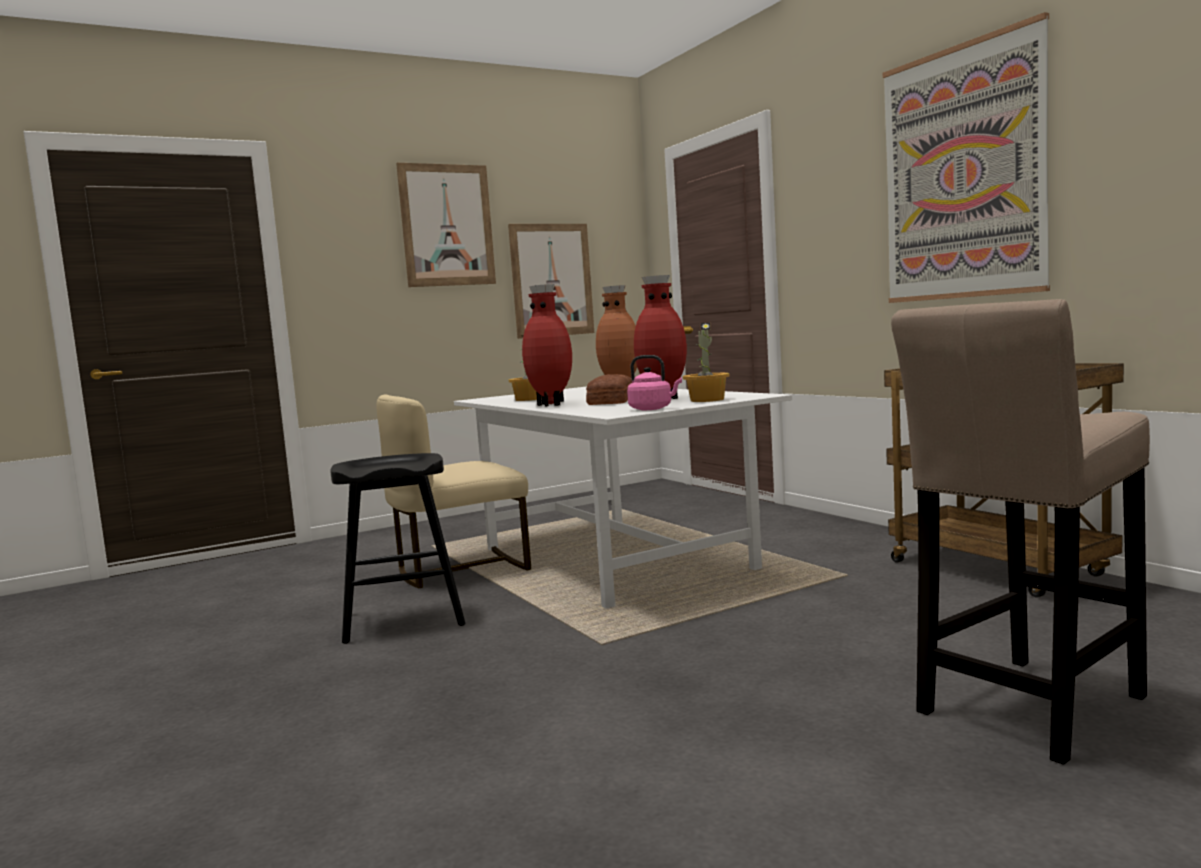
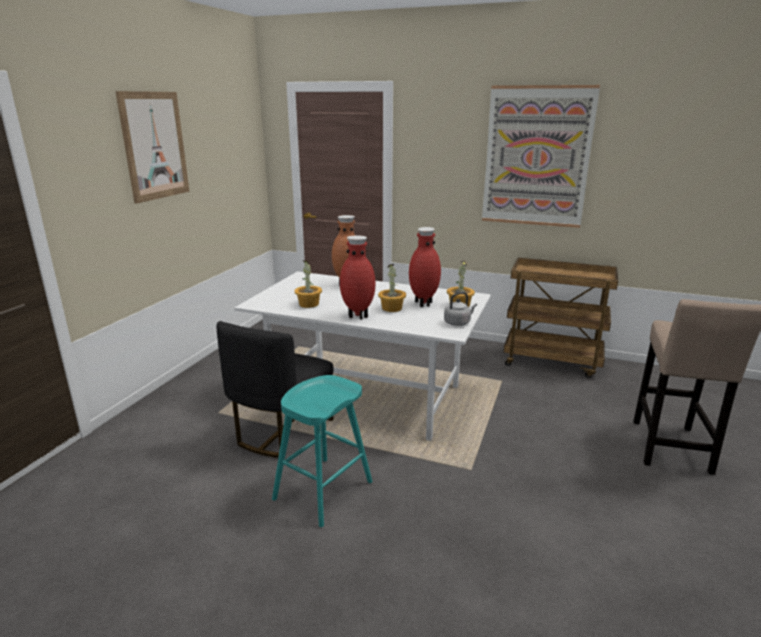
camera: 40 degrees left, 15 degrees up
(402, 619) = (323, 490): black stool -> turquoise stool
(460, 569) = (281, 431): beige chair -> black chair
(552, 280) = (218, 183): picture -> none
(610, 401) = (392, 308): bread -> potted plant
(653, 409) = (458, 322): pink kettle -> grey kettle

